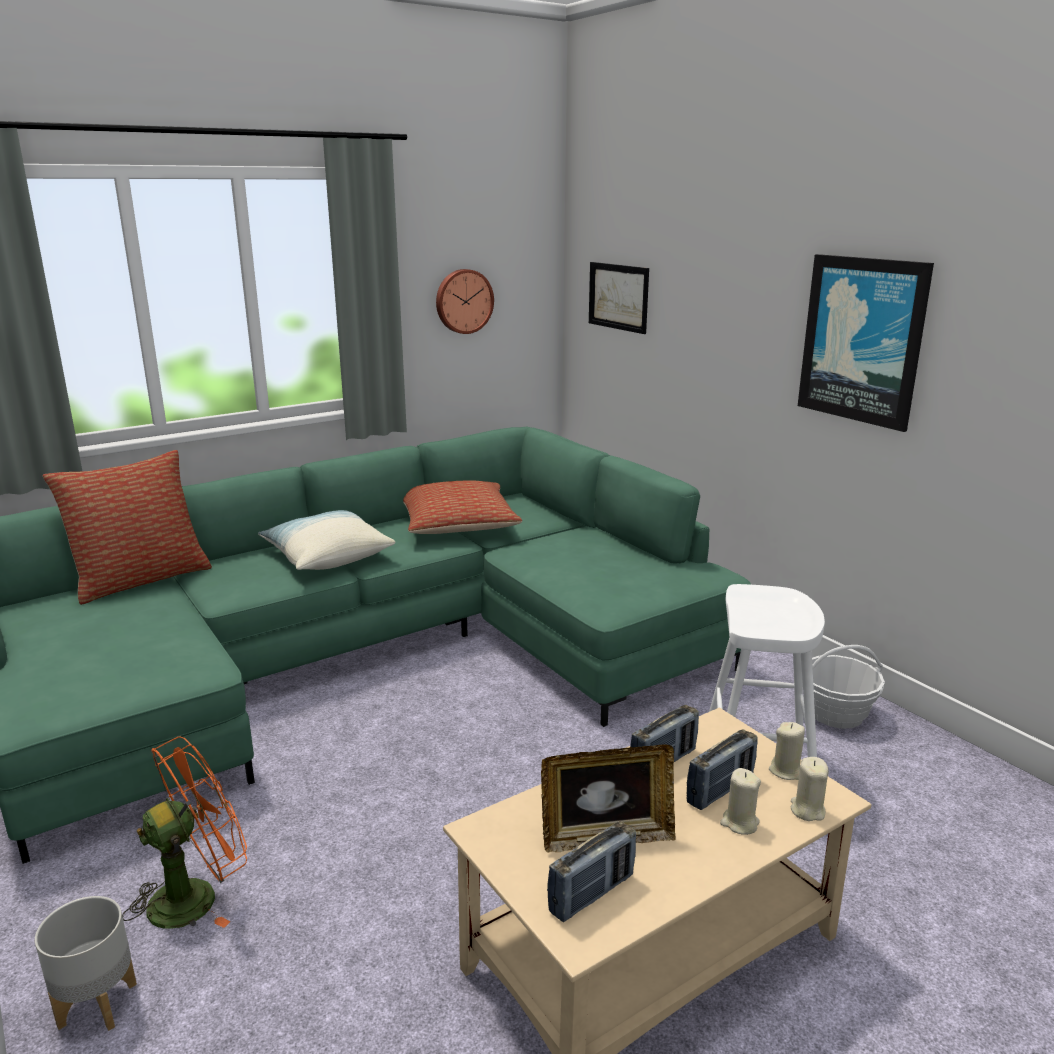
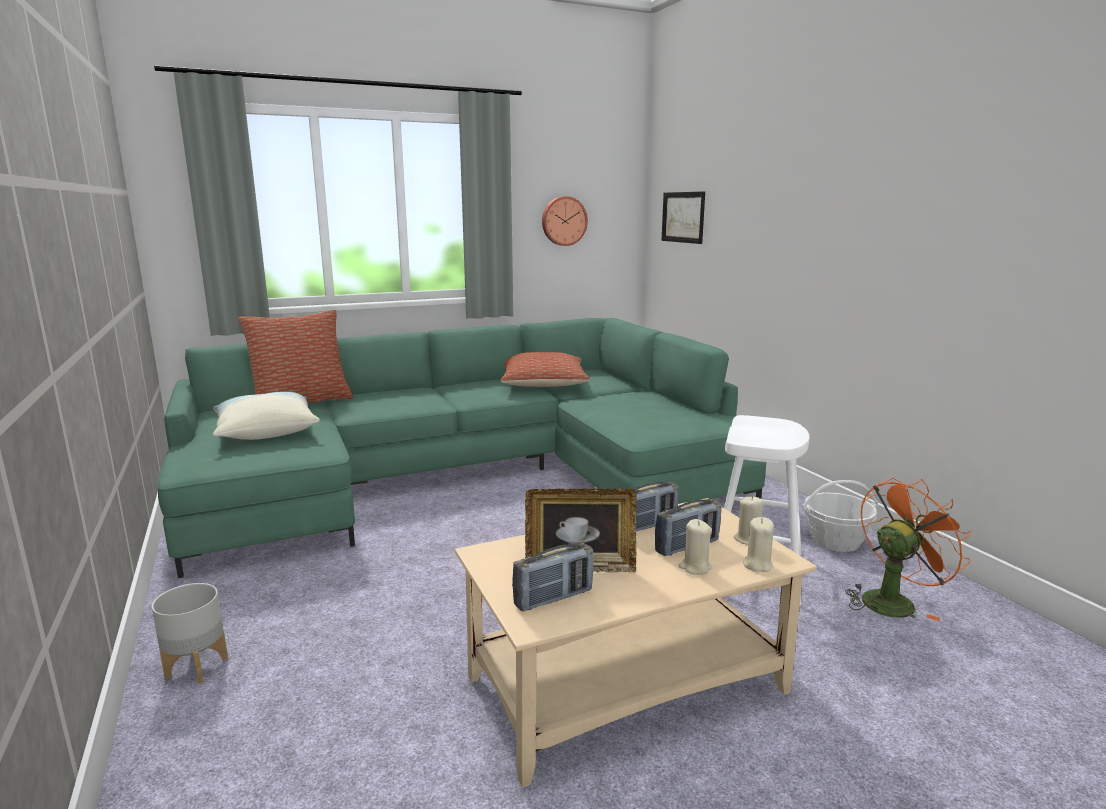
camera: 10 degrees right, 5 degrees down
(196, 895) = (289, 609): orange fan -> orange fan (893, 600)
(326, 557) = (438, 397): pillow -> pillow (265, 431)
(862, 340) = (863, 226): picture -> none

